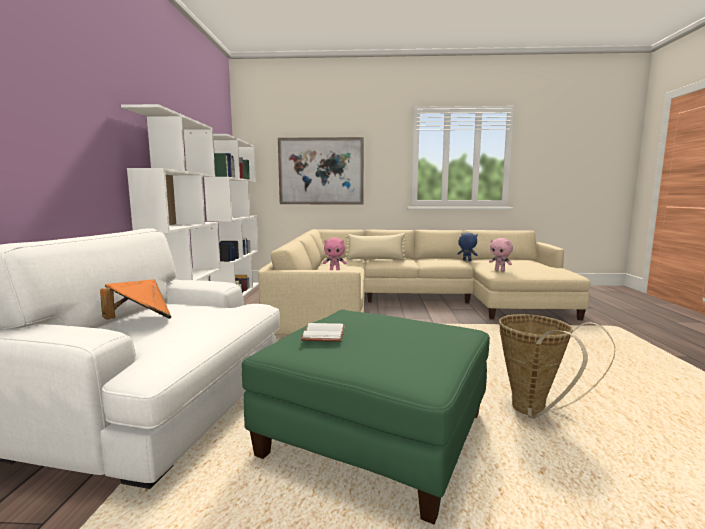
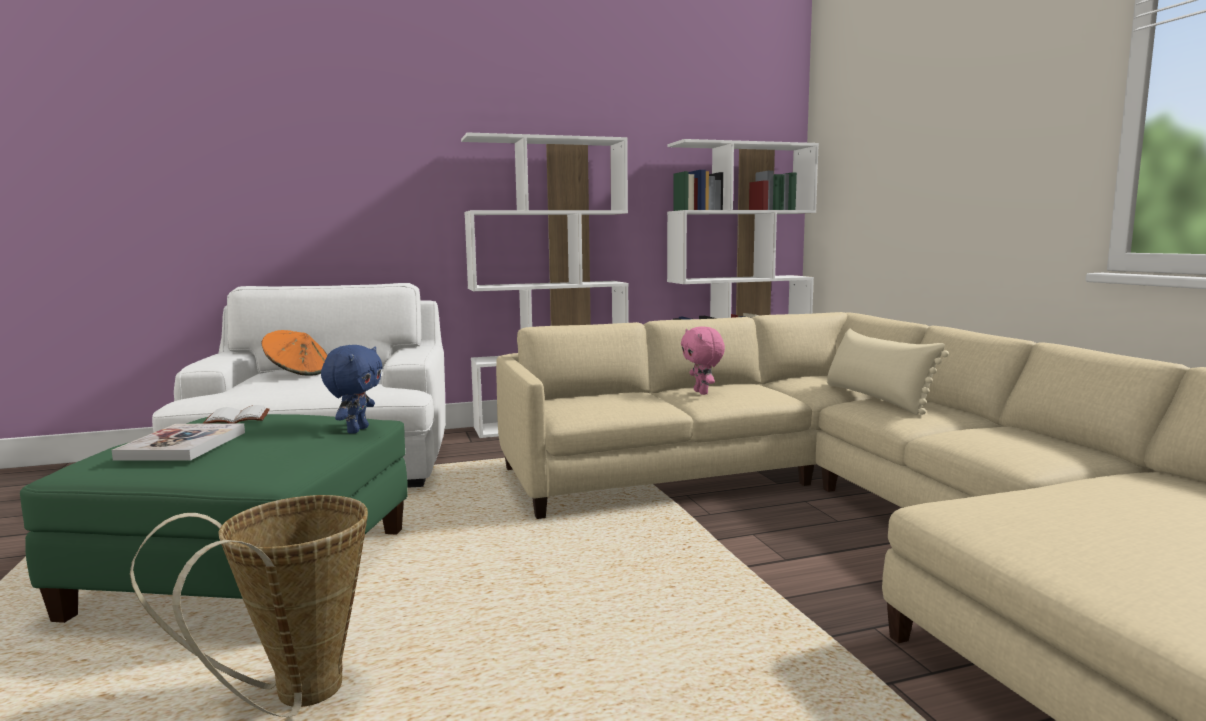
camera: 70 degrees right, 0 degrees up
(321, 171) = (917, 183): picture -> none
(398, 345) = (183, 445): none -> book
(466, 260) = (1109, 468): blue plush toy -> blue plush toy (356, 430)
(500, 270) = (1002, 508): pink plush toy -> none

